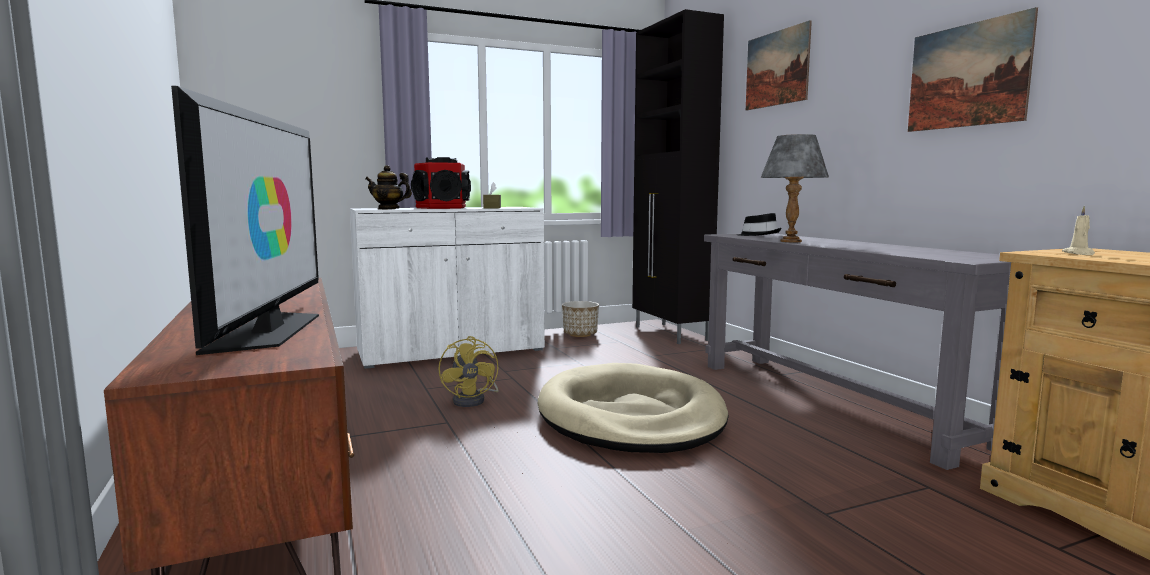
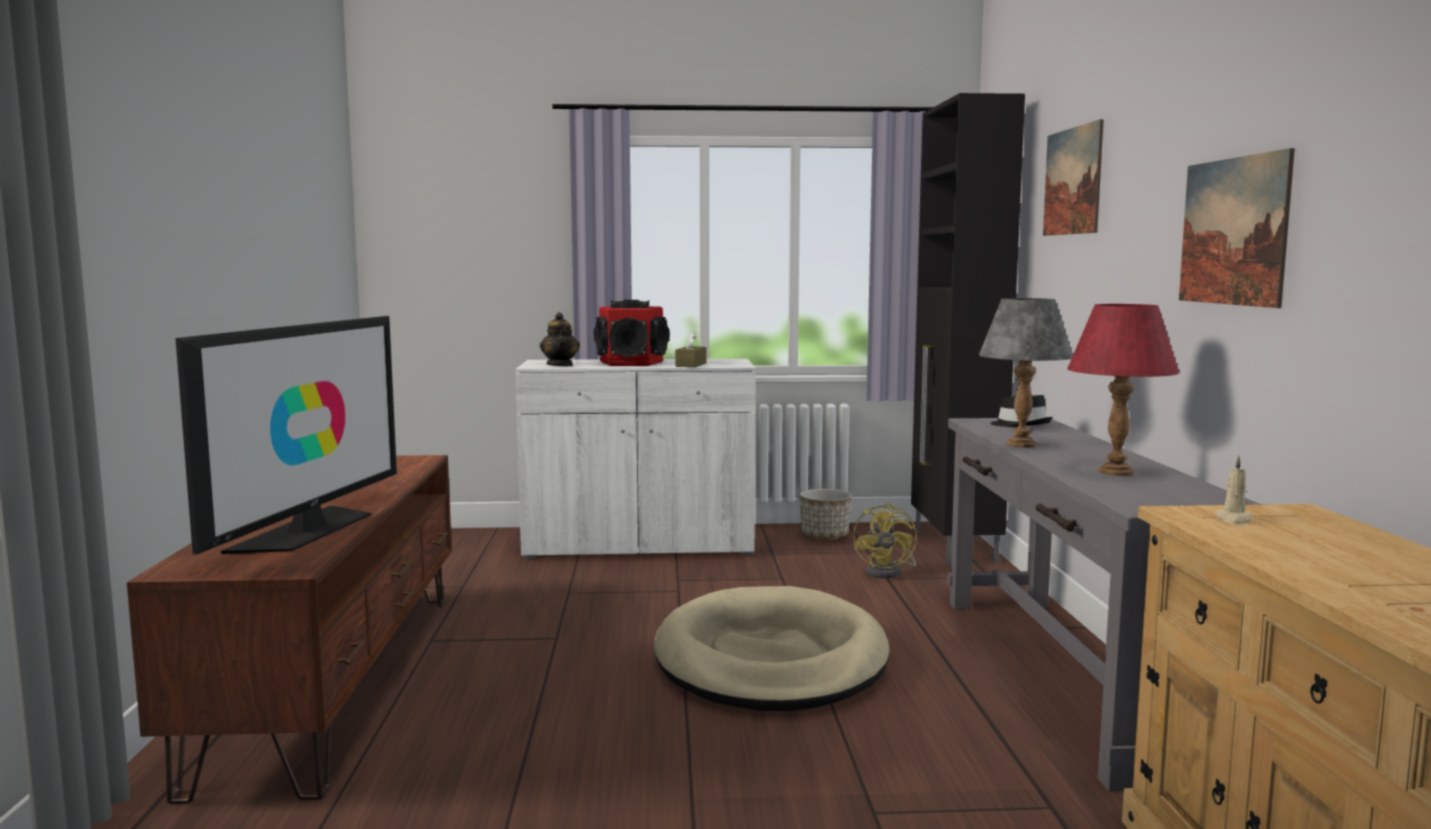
camera: 20 degrees right, 0 degrees up
(389, 209) = (560, 365): teapot -> teapot turned 135 degrees counterclockwise
(474, 400) = (608, 614): yellow fan -> yellow fan (888, 572)
(890, 248) = (1116, 471): none -> red table lamp

